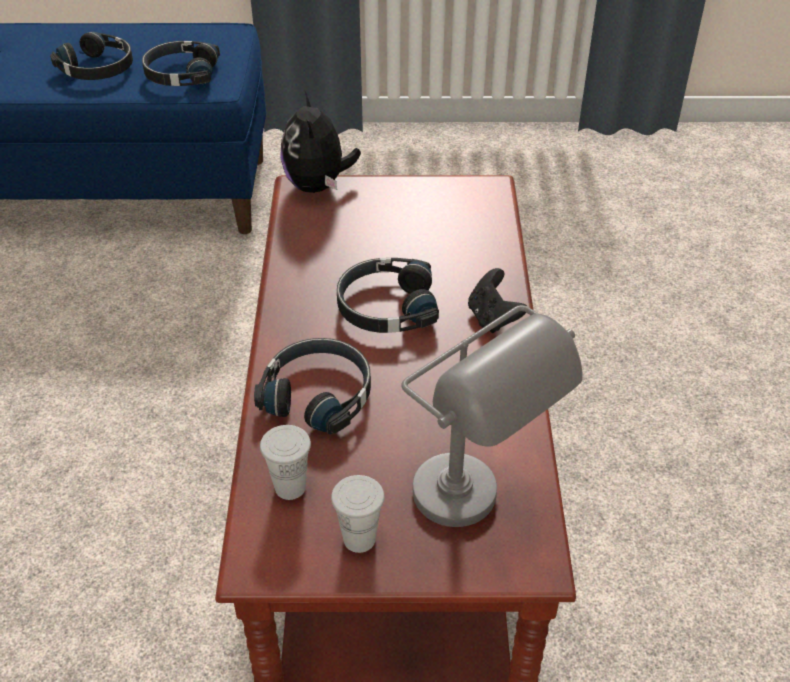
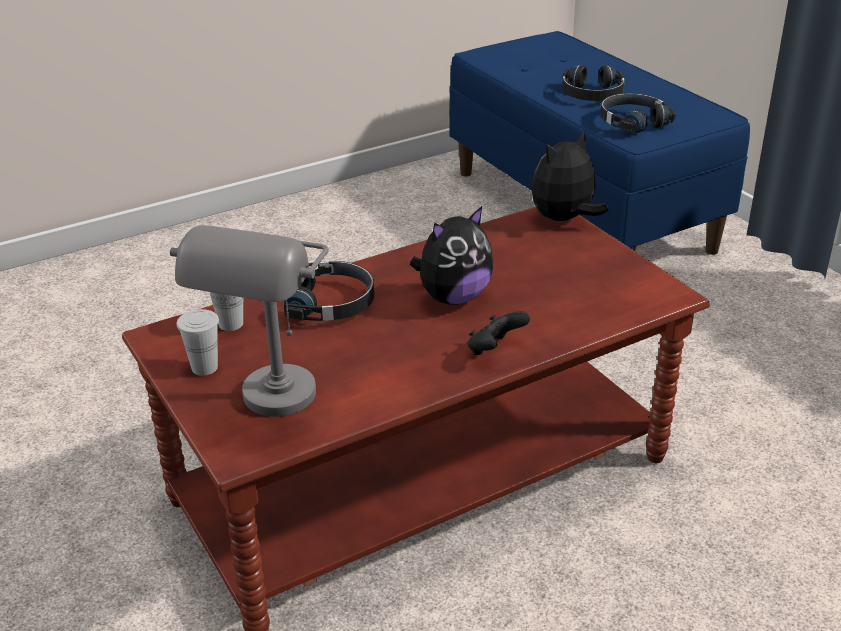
camera: 60 degrees right, 10 degrees down
(386, 307) = (453, 297): black headphones -> plush toy

